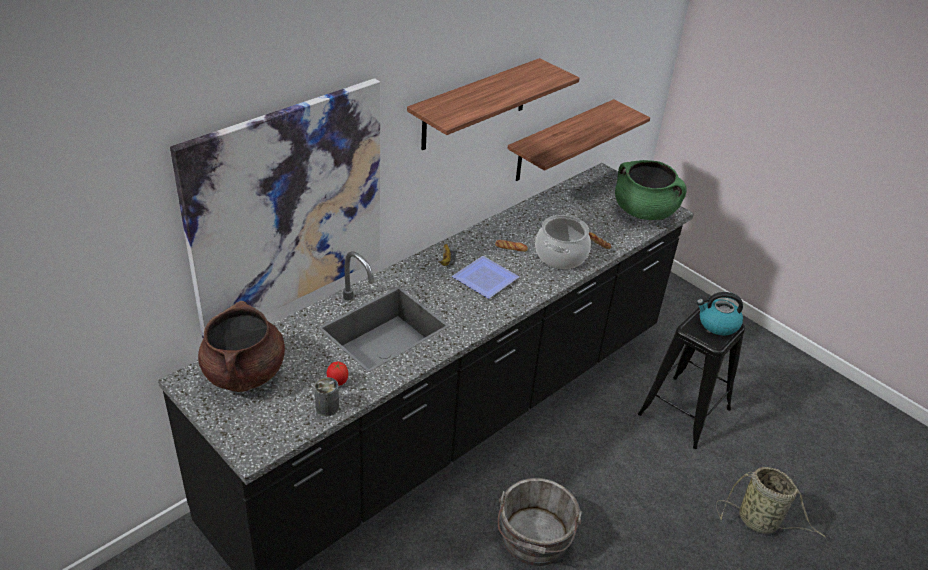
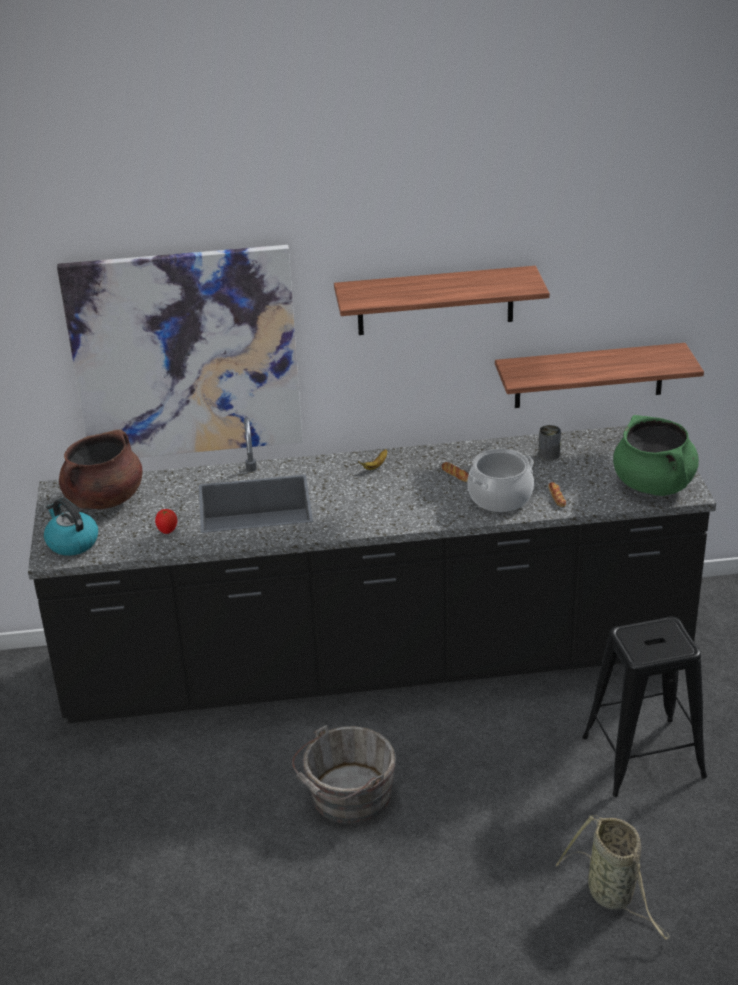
camera: 40 degrees right, 5 degrees down
(327, 407) = (139, 546): can -> can (549, 455)
(483, 279) = (392, 493): plate -> none
(717, 324) = (666, 640): kettle -> kettle (72, 543)

